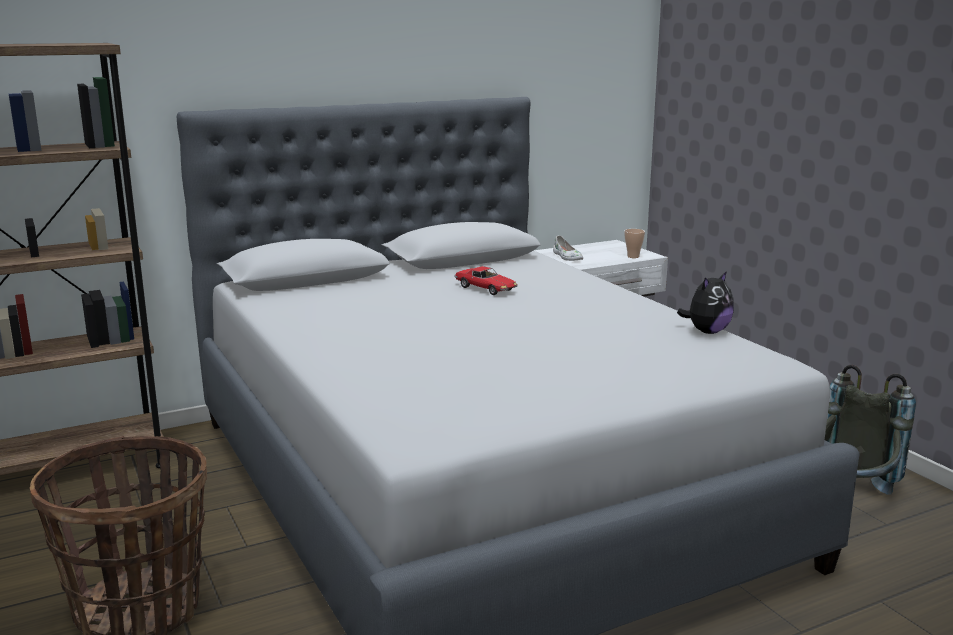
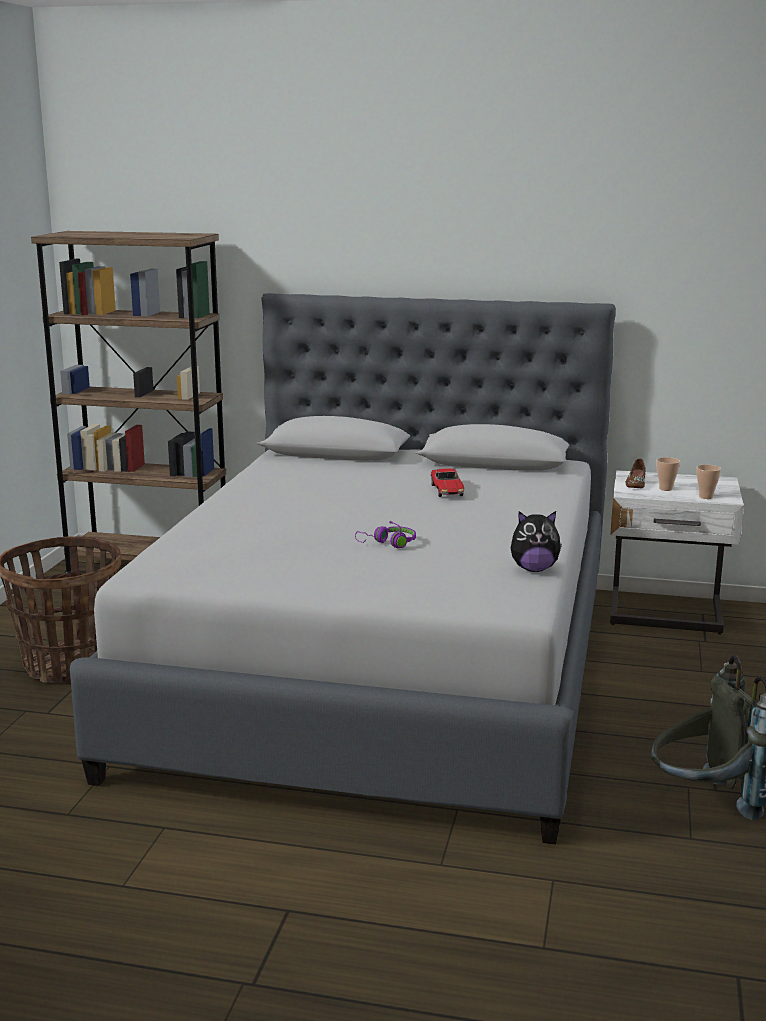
camera: 40 degrees right, 0 degrees up
(556, 343) = (389, 544): none -> purple headphones
(567, 257) = (635, 483): white shoe -> brown shoe
(595, 256) = (666, 489): none -> cup

